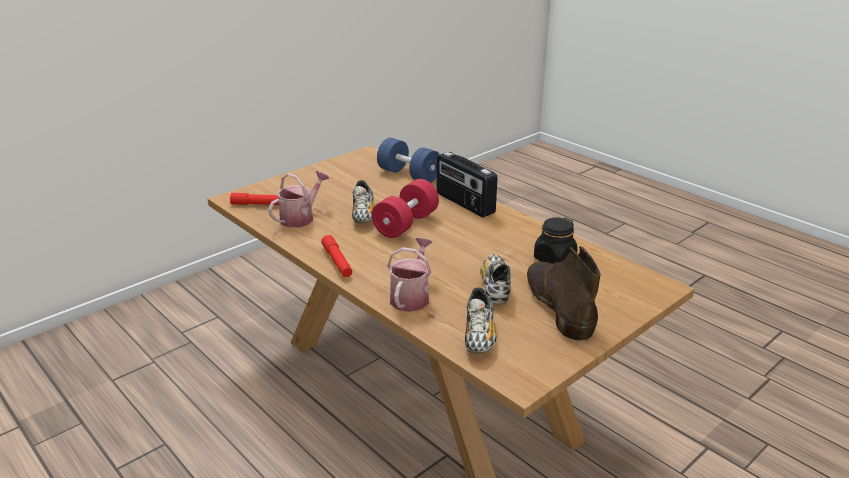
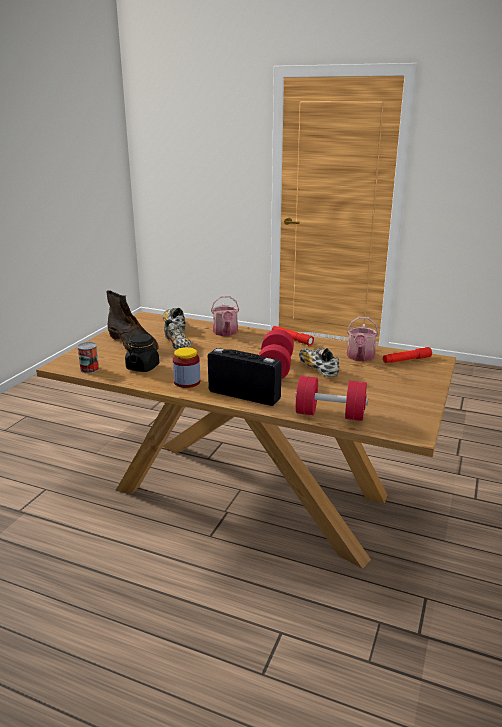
camera: 155 degrees right, 5 degrees down
(409, 175) = (330, 414): blue dumbbell -> red dumbbell
(511, 229) = (187, 382): none -> jar
(622, 271) = (89, 369): none -> can

